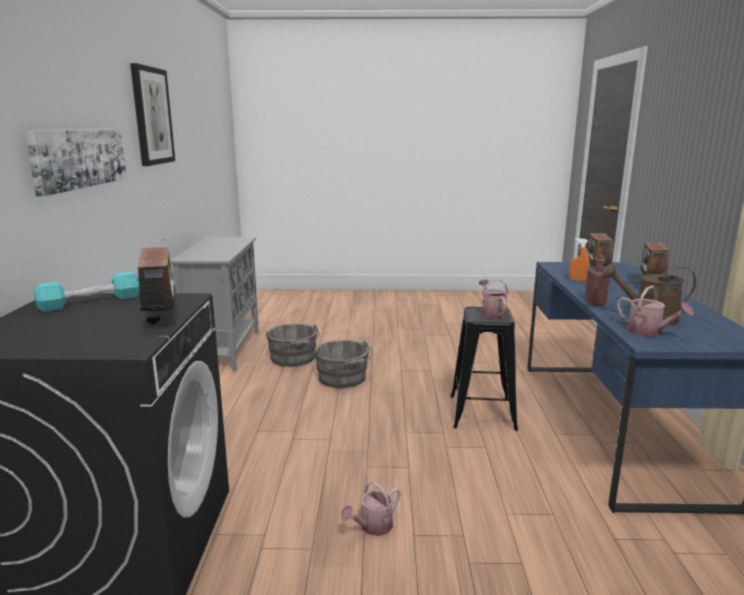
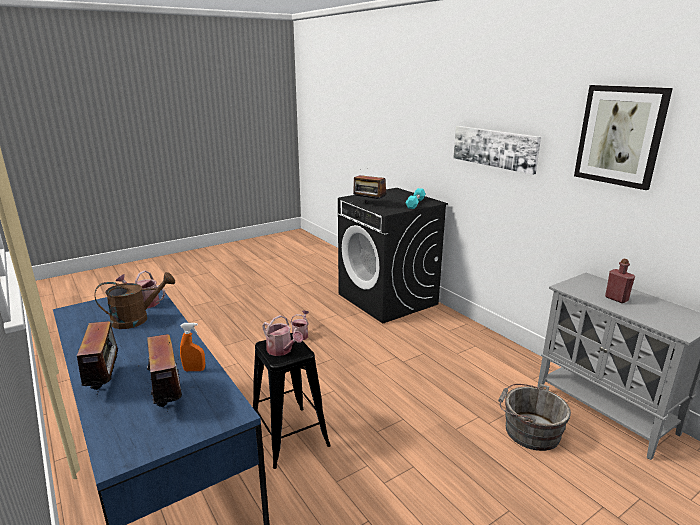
camera: 145 degrees right, 5 degrees up
(343, 379) = (445, 424): grey bucket -> none
(594, 302) = (179, 328): red bottle -> red bottle (616, 299)

